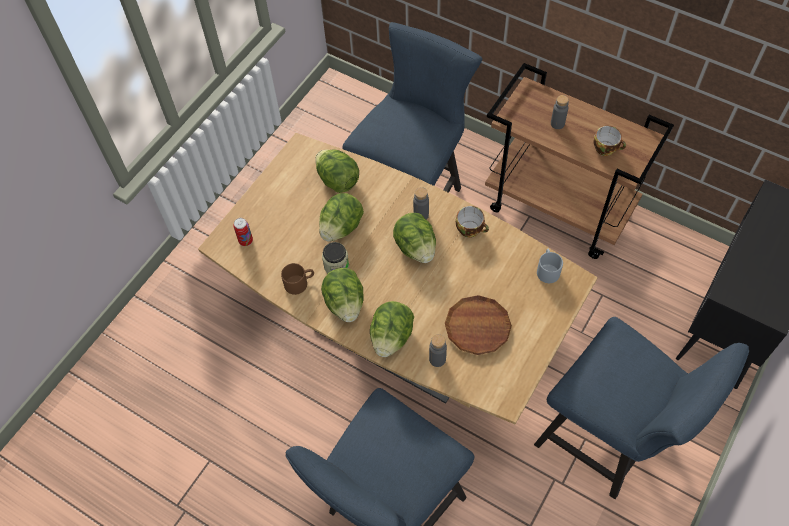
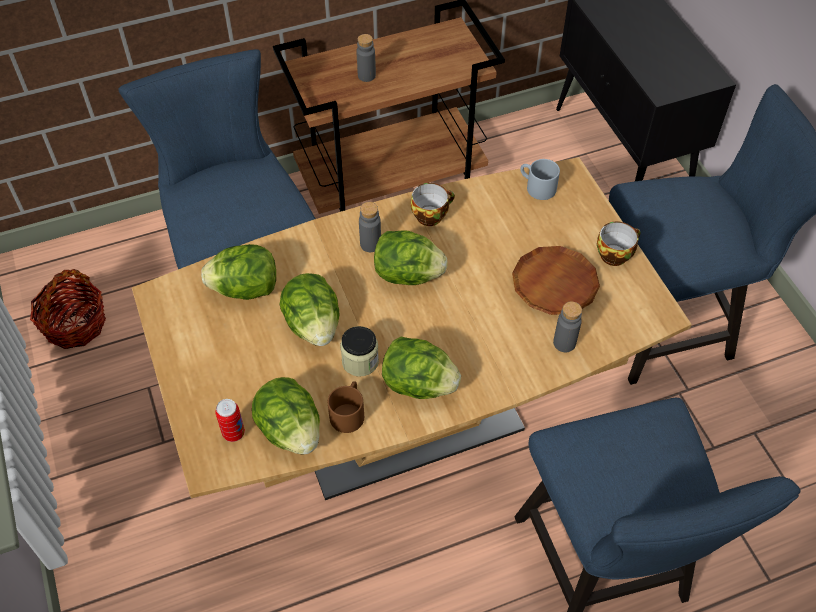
camera: 55 degrees left, 5 degrees down
(320, 135) = (75, 324): none -> basket
(391, 337) = (501, 367): lettuce -> lettuce (290, 430)
(606, 148) = (433, 62): cup -> cup (614, 254)

